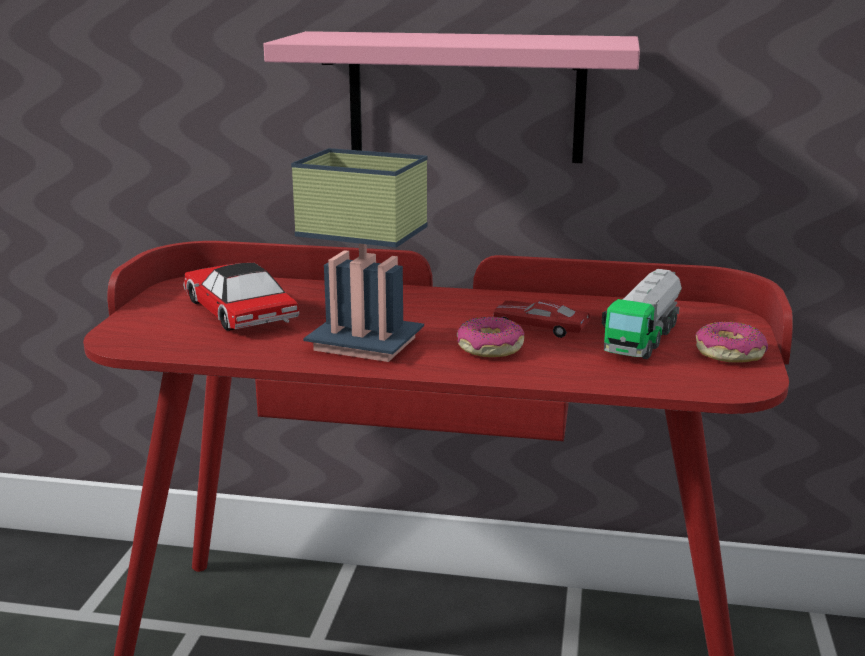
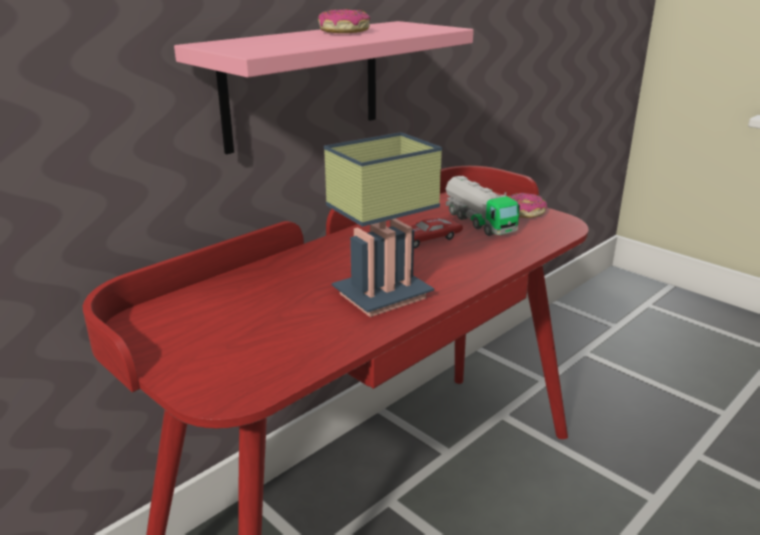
camera: 55 degrees left, 5 degrees up
(239, 311) = (241, 322): toy car -> none
(489, 349) = (443, 262): donut -> donut (344, 32)

